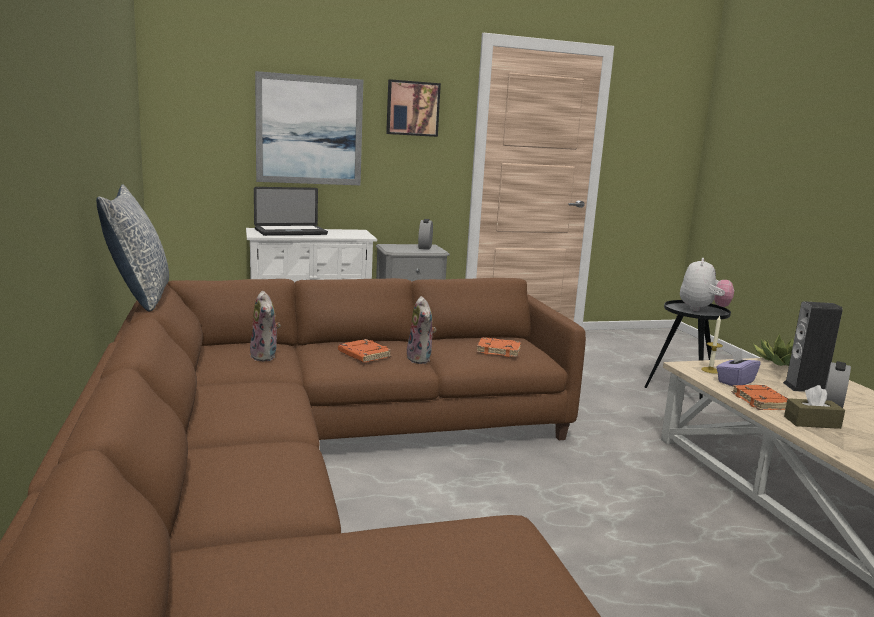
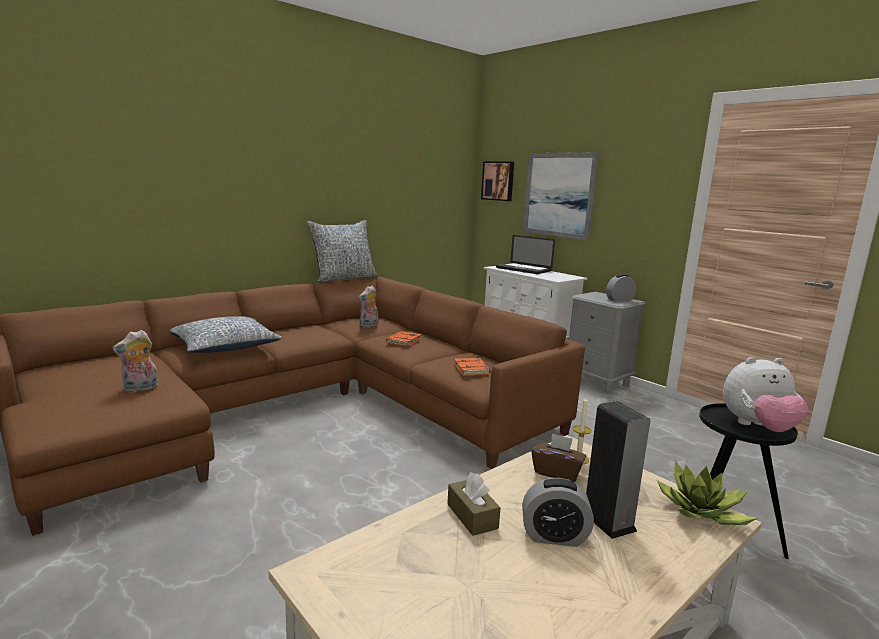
camera: 65 degrees right, 0 degrees up
(260, 466) = (225, 348): none -> pillow
(412, 108) = (637, 174): picture -> picture (498, 181)
(421, 359) = (423, 355): plush toy -> plush toy (140, 389)
(735, 382) = (557, 472): purple tissue box -> brown tissue box
(762, 402) = (506, 487): orange book -> none

